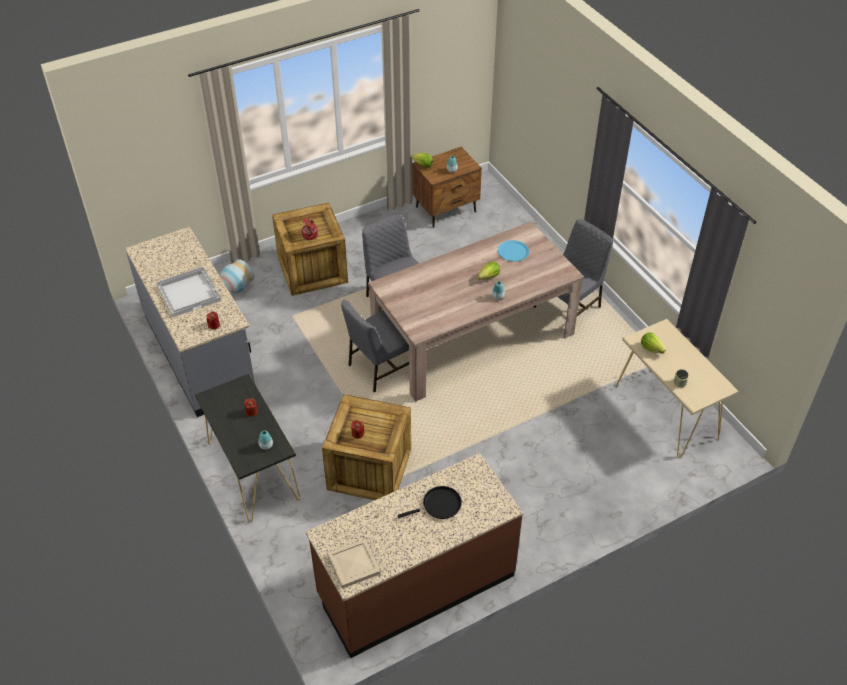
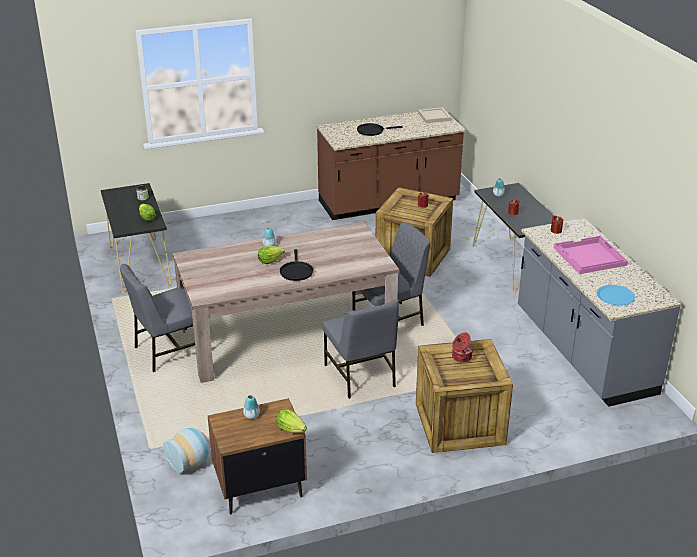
camera: 170 degrees left, 15 degrees down
(189, 292) = (589, 257): white tray -> pink tray
(236, 288) = (555, 413): vase -> vase (190, 463)
(460, 267) = (296, 271): none -> black frying pan
(513, 251) = (231, 280): blue plate -> blue plate (615, 296)
(666, 411) = (139, 265): beige console table -> black console table

